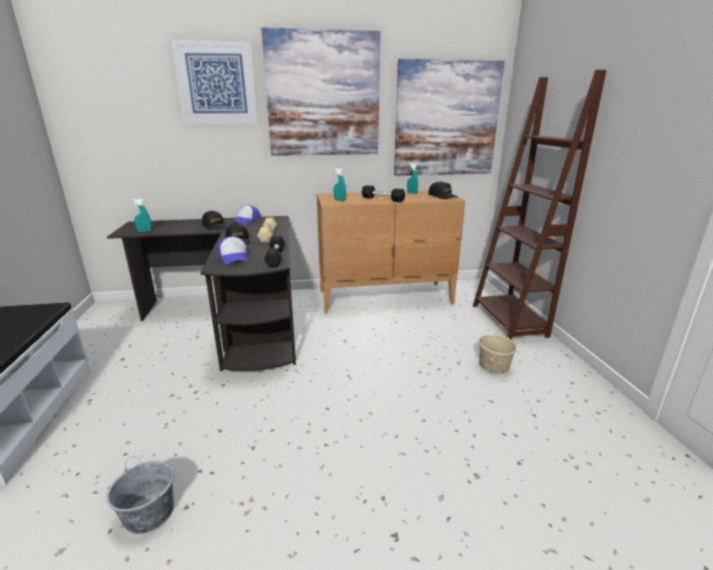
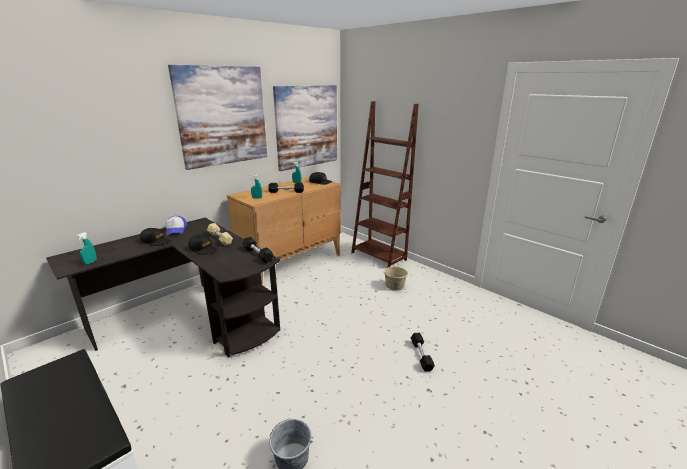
camera: 35 degrees left, 0 degrees up
(217, 83) = (131, 113): picture -> none
(234, 257) = (225, 263): cap -> none
(436, 479) = (421, 356): none -> black dumbbell

